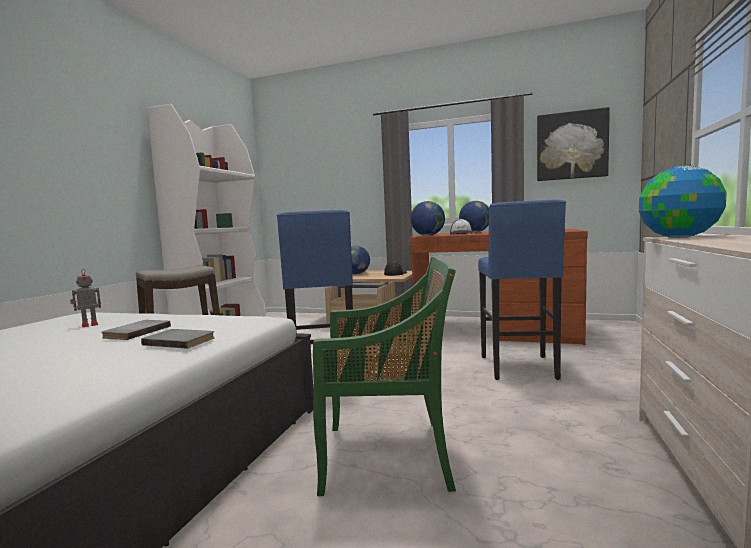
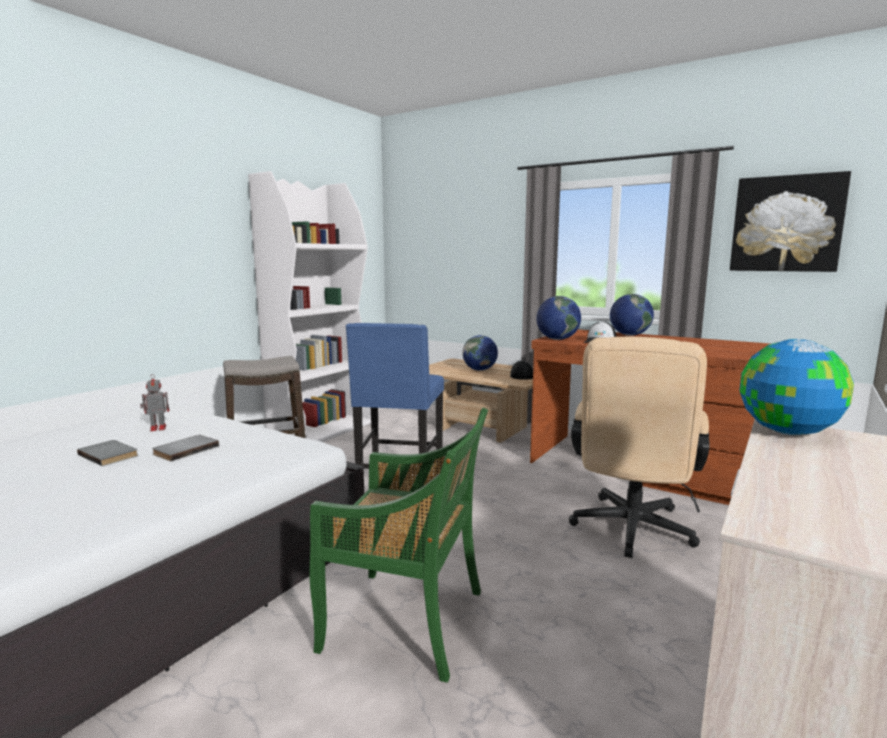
camera: 15 degrees right, 5 degrees up
(181, 341) = (212, 472): grey book -> grey book (110, 454)
(520, 368) = (630, 532): blue stool -> beige office chair

